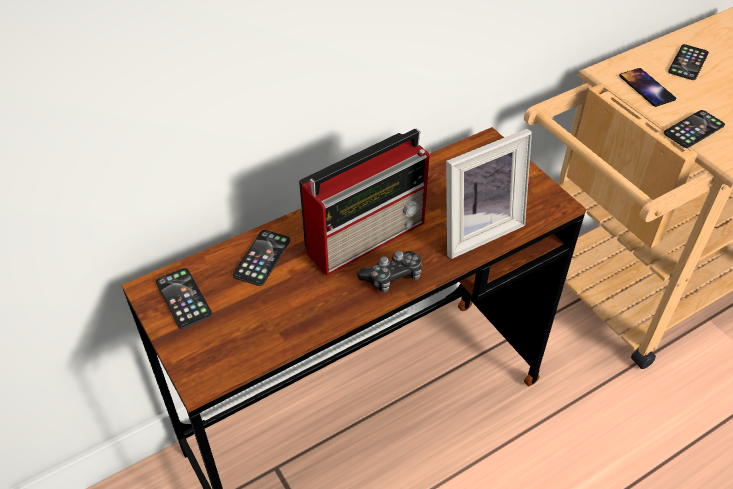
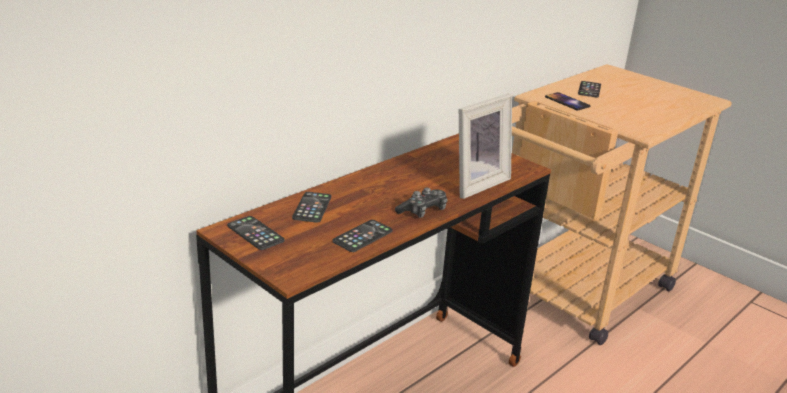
camera: 15 degrees left, 20 degrees down
(368, 235) = (392, 191): radio -> none
(693, 129) = (610, 119): phone -> phone (362, 236)

